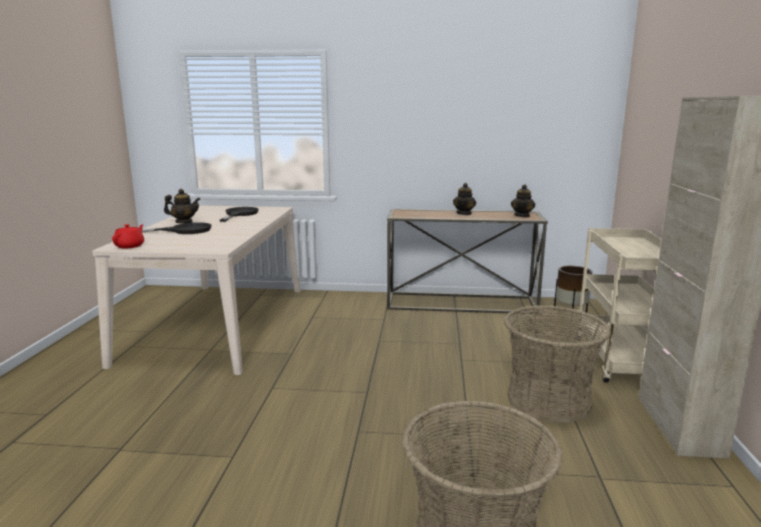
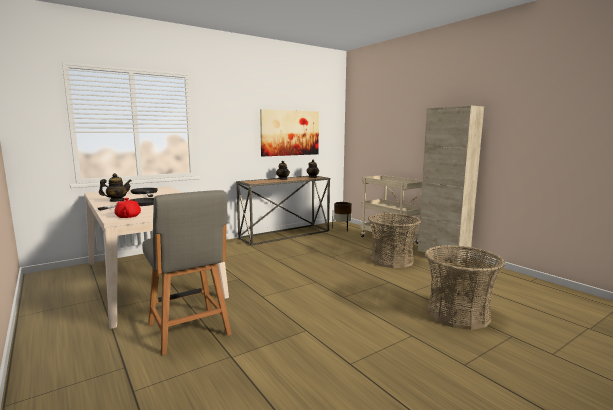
camera: 40 degrees left, 5 degrees down
(143, 400) = (189, 331): none -> grey chair
(495, 135) = (290, 133): none -> picture

